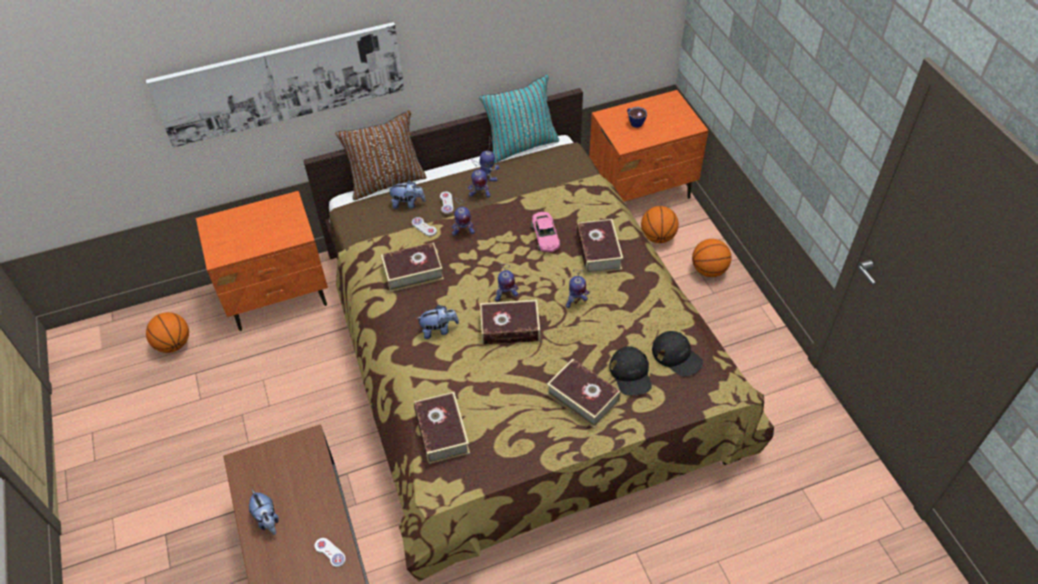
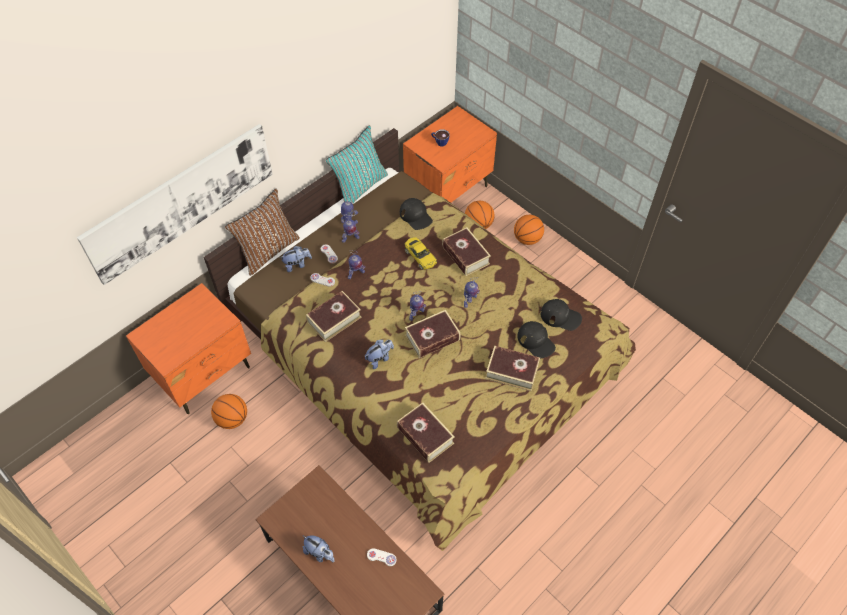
camera: 25 degrees left, 5 degrees up
(173, 344) = (136, 446): basketball -> basketball (232, 419)
(545, 236) = (420, 256): pink toy car -> yellow toy car
(564, 192) = (416, 216): none -> black cap

